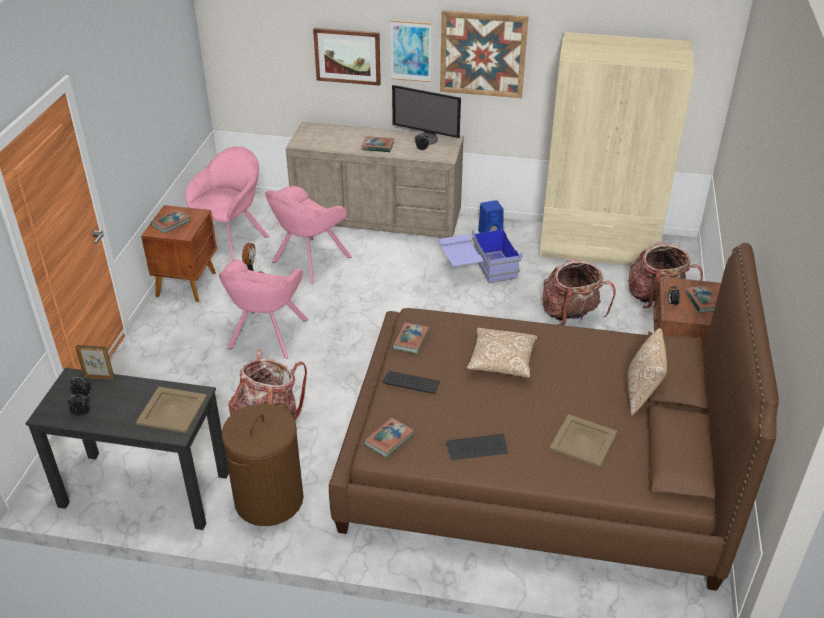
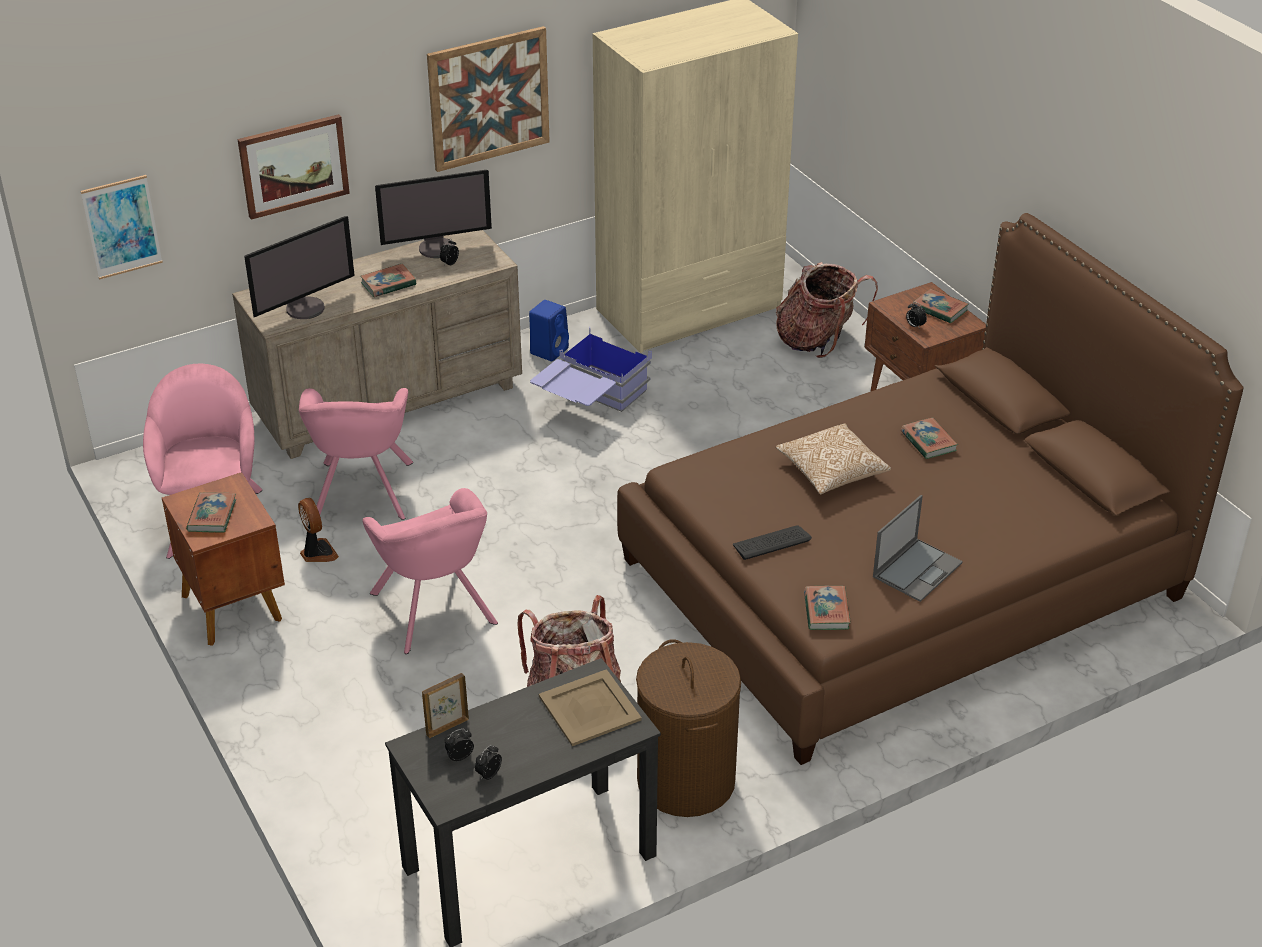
camera: 40 degrees left, 0 degrees up
(323, 141) = (305, 308): none -> monitor
(410, 340) = (711, 499): book -> book (928, 441)
(411, 51) = (387, 127): picture -> picture (122, 227)
(477, 448) = (917, 569): keyboard -> laptop
(571, 315) = (755, 404): backpack -> none
(583, 441) = (1001, 507): beige tray -> none
(642, 393) = (995, 432): pillow -> none

